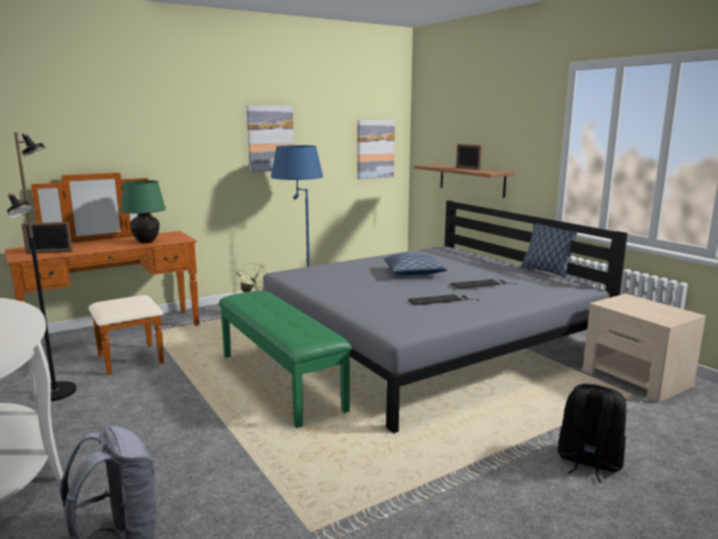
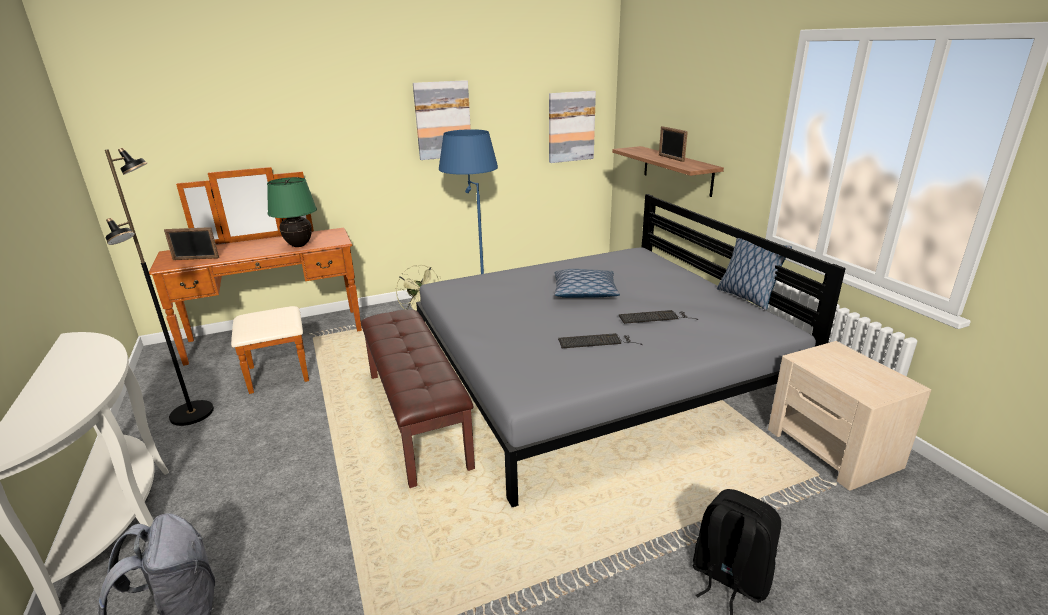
camera: 10 degrees right, 10 degrees up
(281, 381) = (418, 417): green bench -> brown bench

